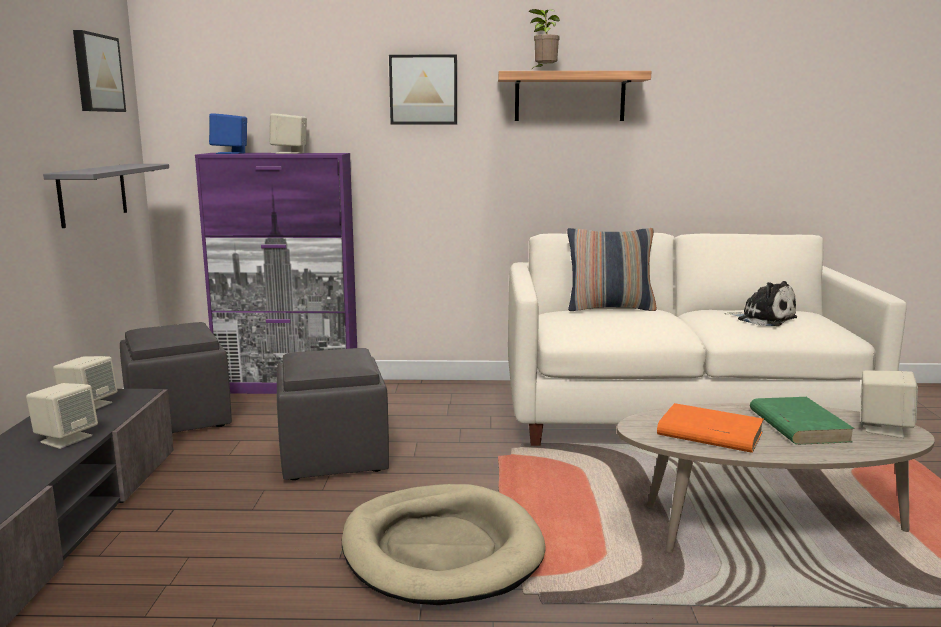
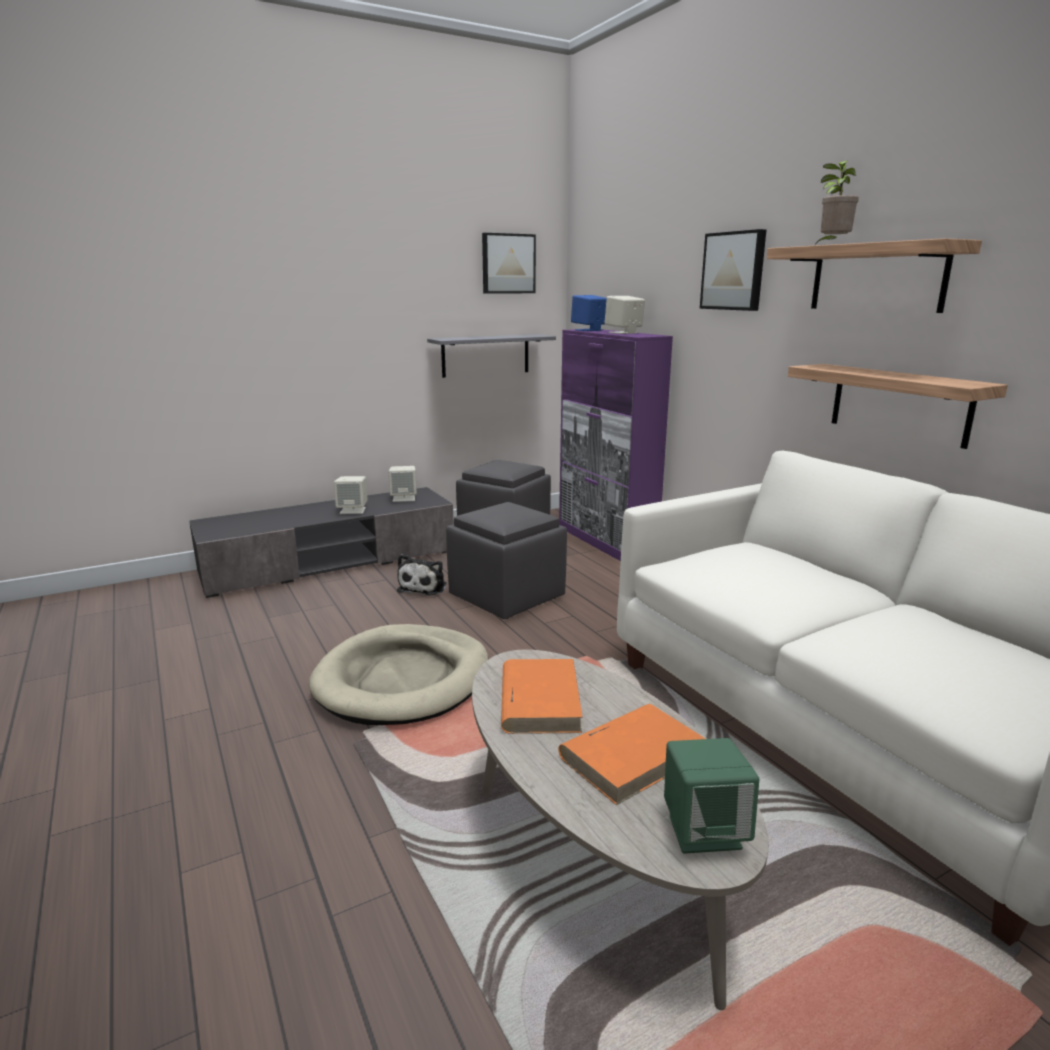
camera: 60 degrees right, 5 degrees up
(600, 186) = (899, 404): none -> shelf
(610, 308) = (803, 560): pillow -> none
(763, 319) = (935, 649): plush toy -> plush toy (424, 587)
(798, 425) = (633, 756): green book -> orange book
(883, 428) = (704, 831): beige speaker -> green speaker

